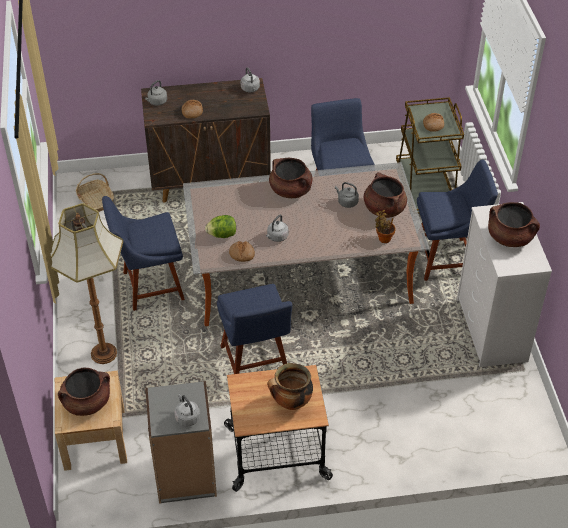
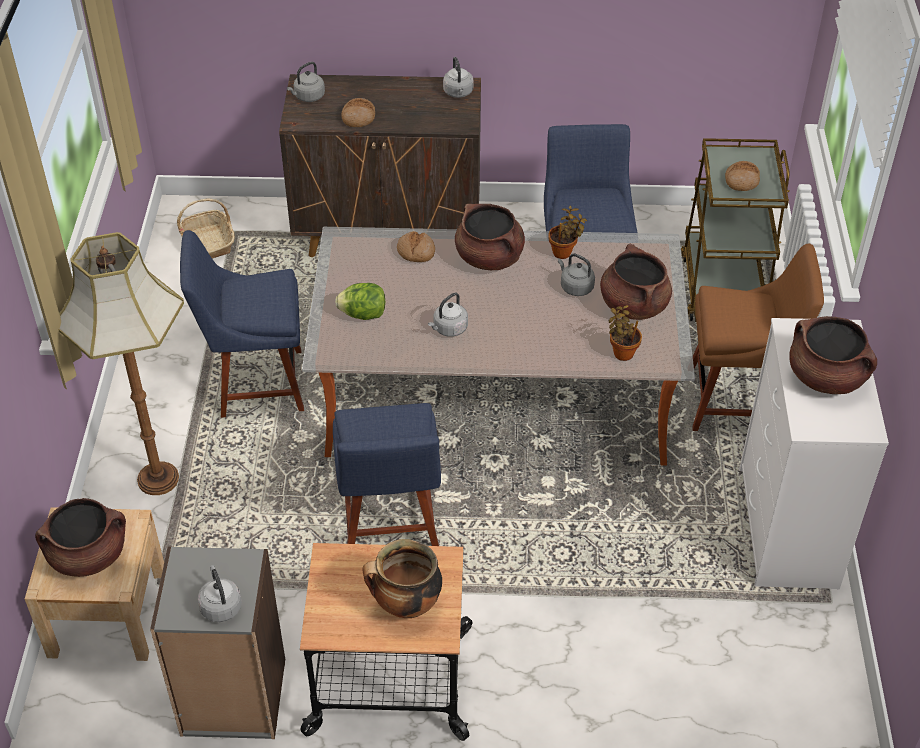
camera: 10 degrees right, 0 degrees up
(242, 254) = (386, 349): bread -> bread (416, 252)
(335, 181) = (564, 252): none -> potted plant
(447, 259) = (737, 401): blue chair -> brown chair

